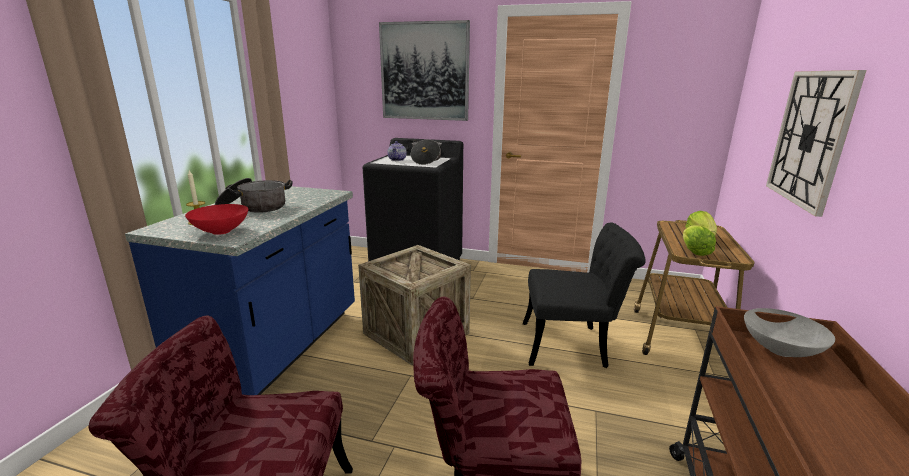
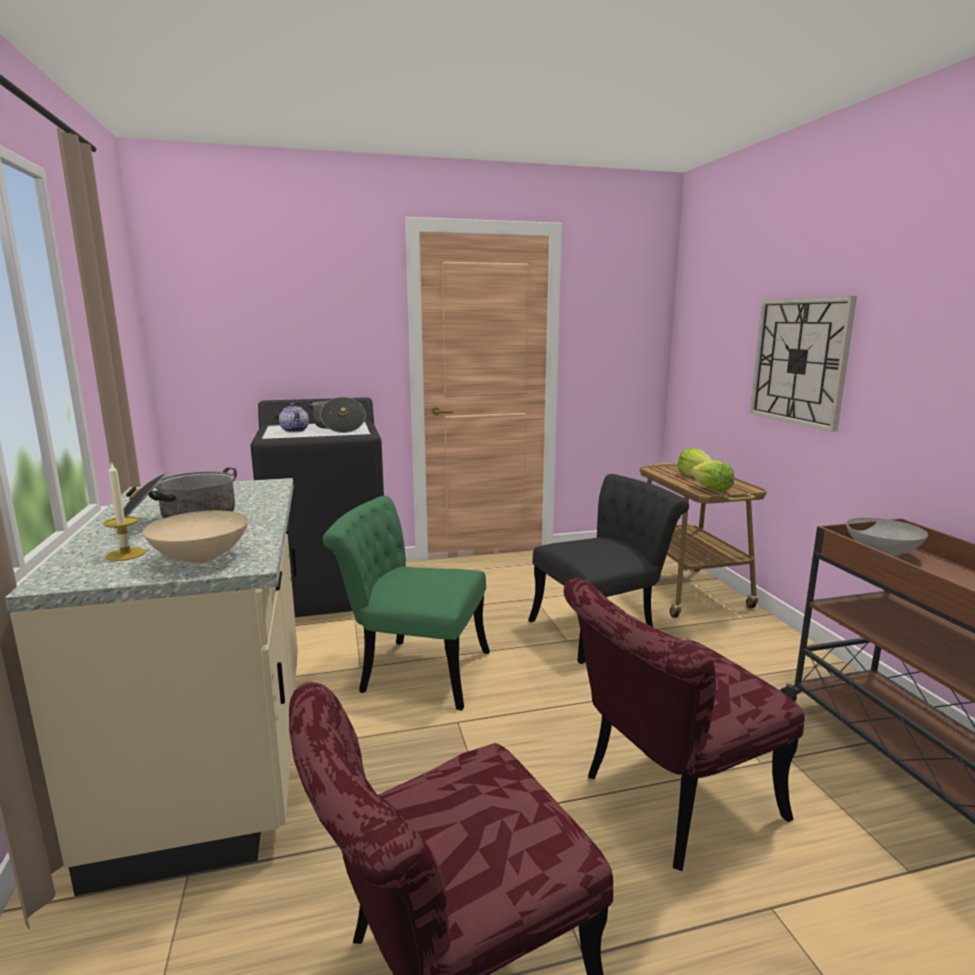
camera: 30 degrees left, 5 degrees down
(221, 232) = (202, 559): red bowl -> beige bowl
(277, 348) = (218, 757): blue counter -> beige counter
(416, 333) = (412, 670): crate -> green chair
(424, 71) = (304, 302): picture -> none

